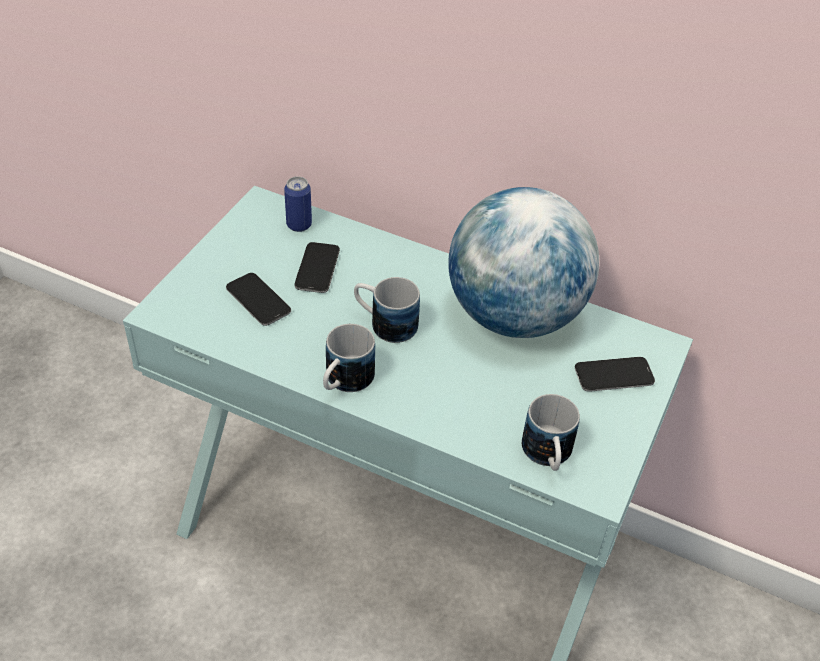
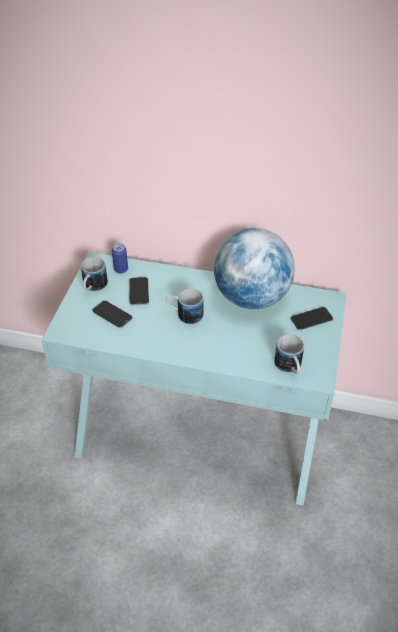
camera: 10 degrees left, 0 degrees up
(344, 382) = (173, 350): mug -> mug (93, 287)

